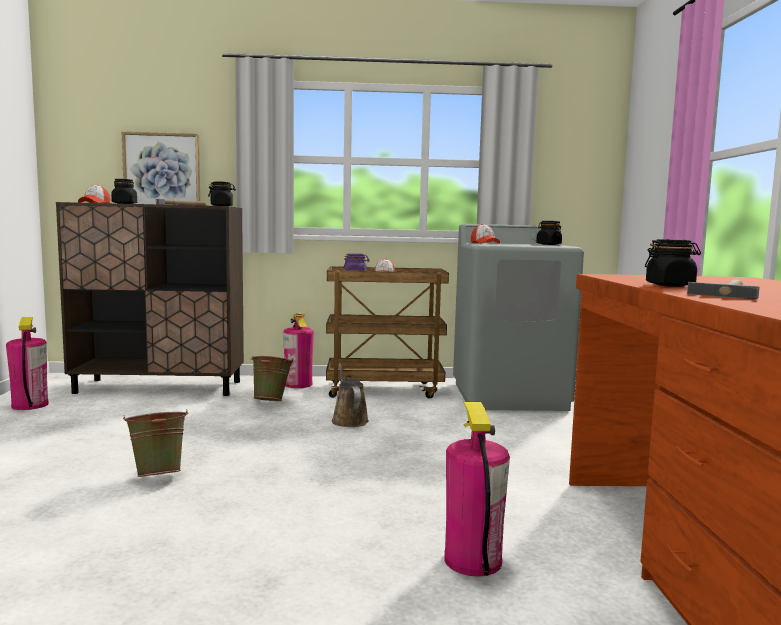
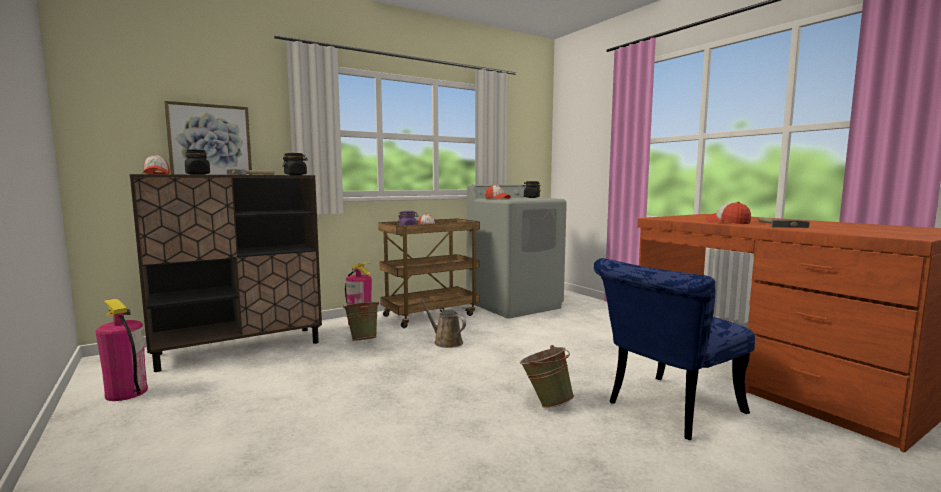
camera: 30 degrees left, 0 degrees up
(159, 475) = (382, 418): green bucket -> green bucket (545, 403)
(472, 560) = (666, 410): fire extinguisher -> blue chair
(670, 285) = (727, 222): black jar -> cap

